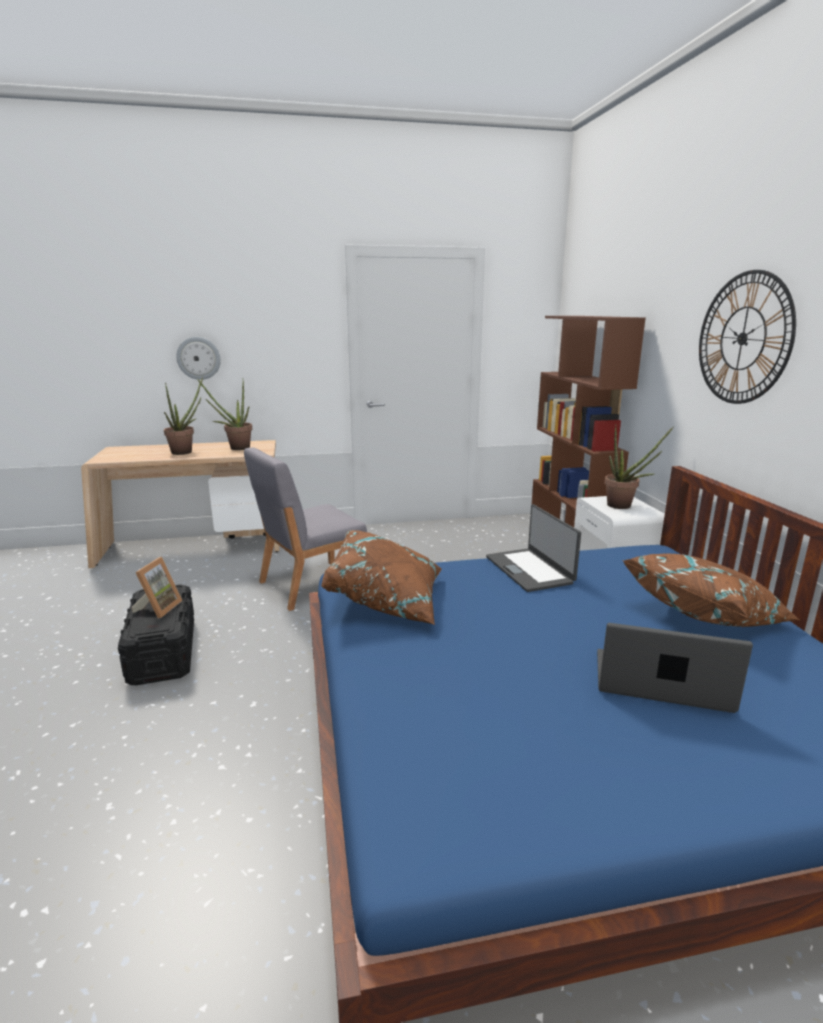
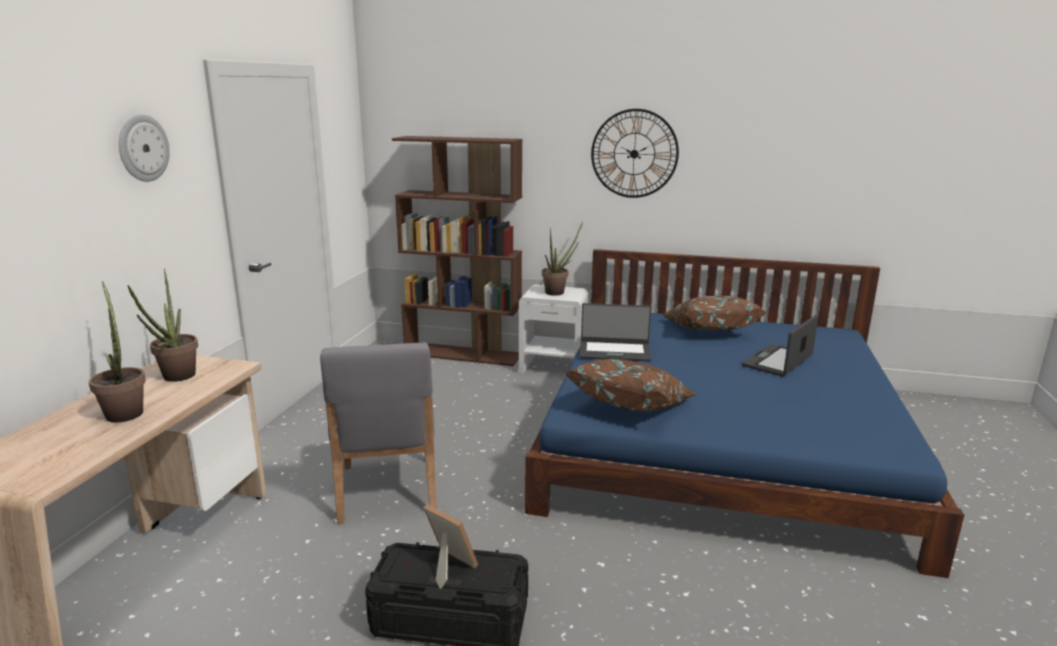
camera: 65 degrees left, 0 degrees up
(198, 358) = (54, 254): wall clock -> wall clock (143, 148)

